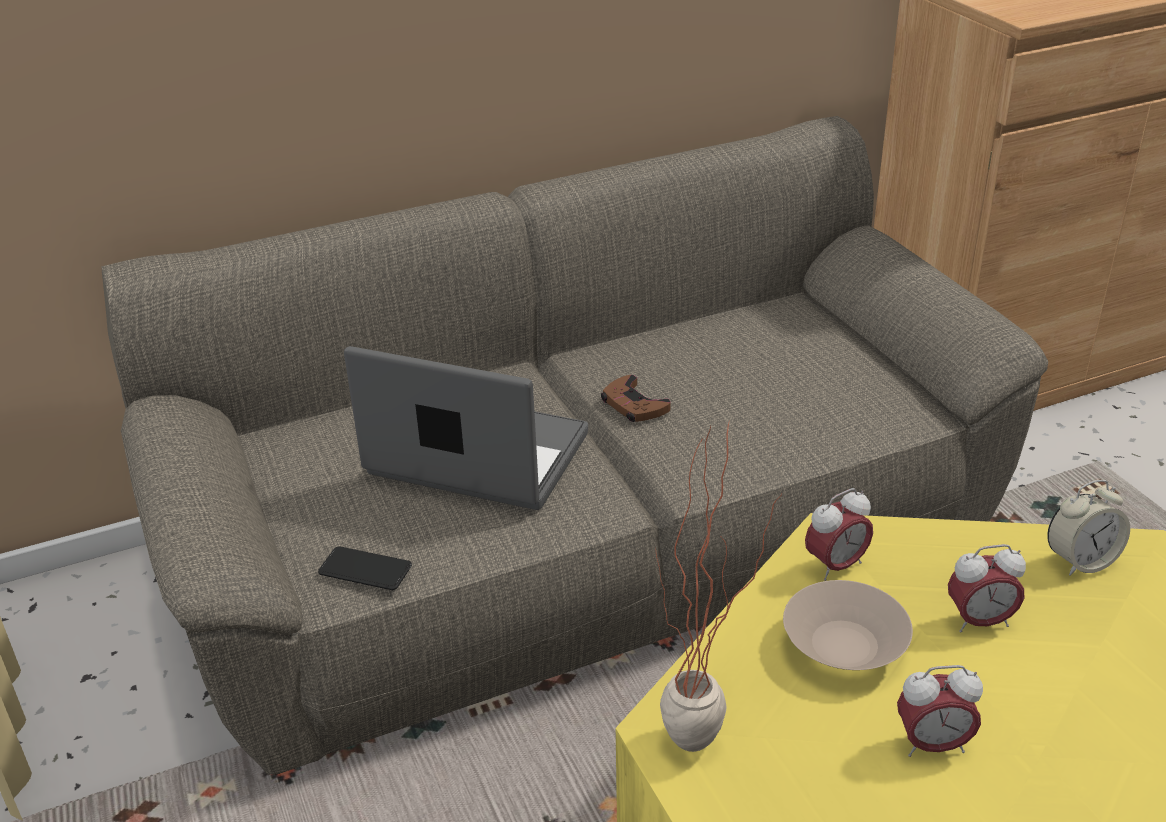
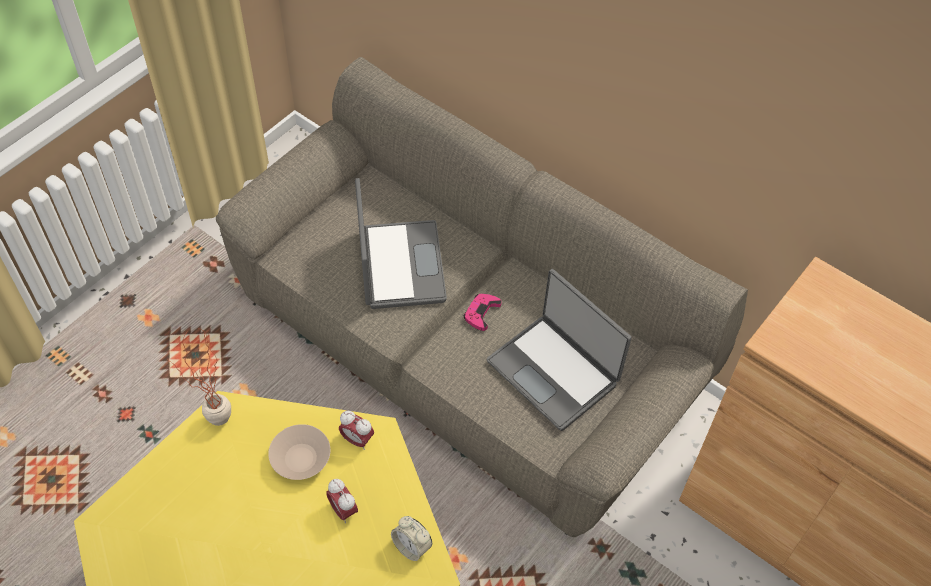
camera: 60 degrees right, 20 degrees up
(365, 570) = (299, 263): phone -> none
(633, 405) = (481, 313): brown game controller -> pink game controller
(784, 373) = (554, 371): none -> laptop
(932, 745) = (253, 508): alarm clock -> none

